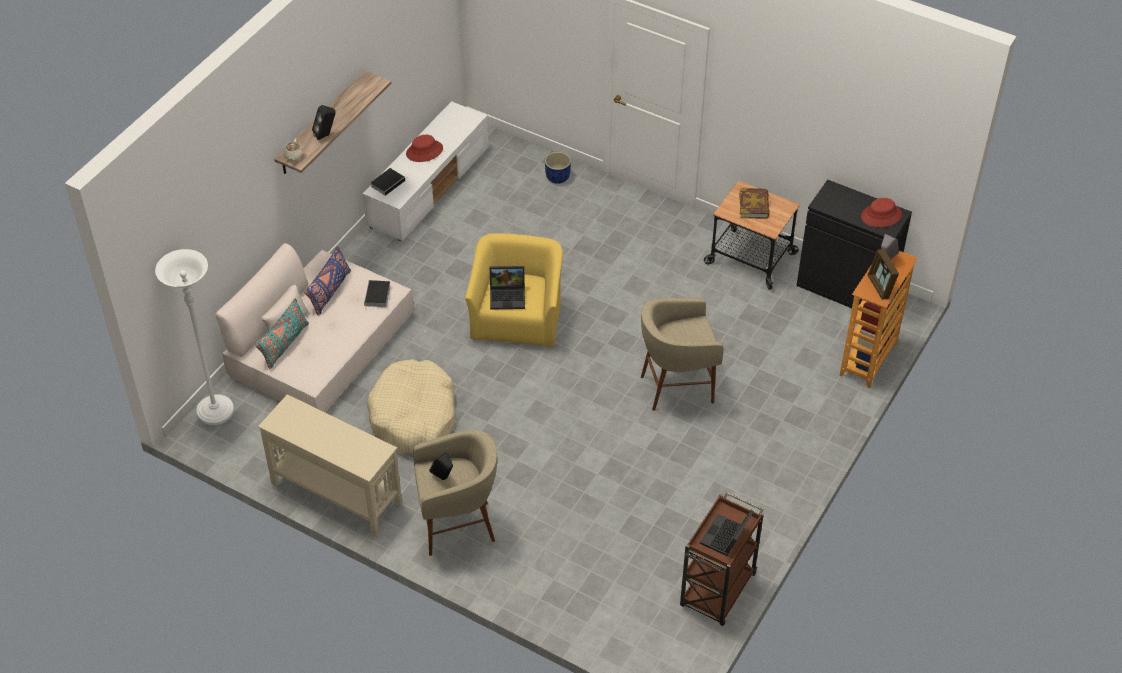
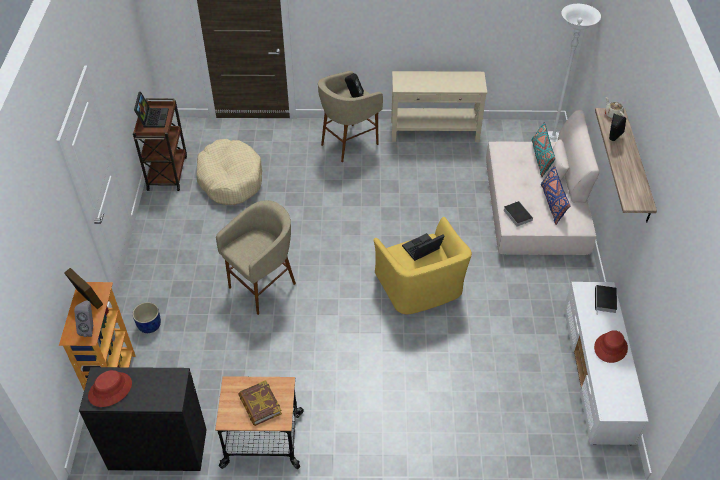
camera: 150 degrees right, 0 degrees up
(414, 416) = (431, 190): beige dog bed -> beige dog bed (230, 179)
(558, 177) = (499, 445): blue planter -> blue planter (149, 325)

